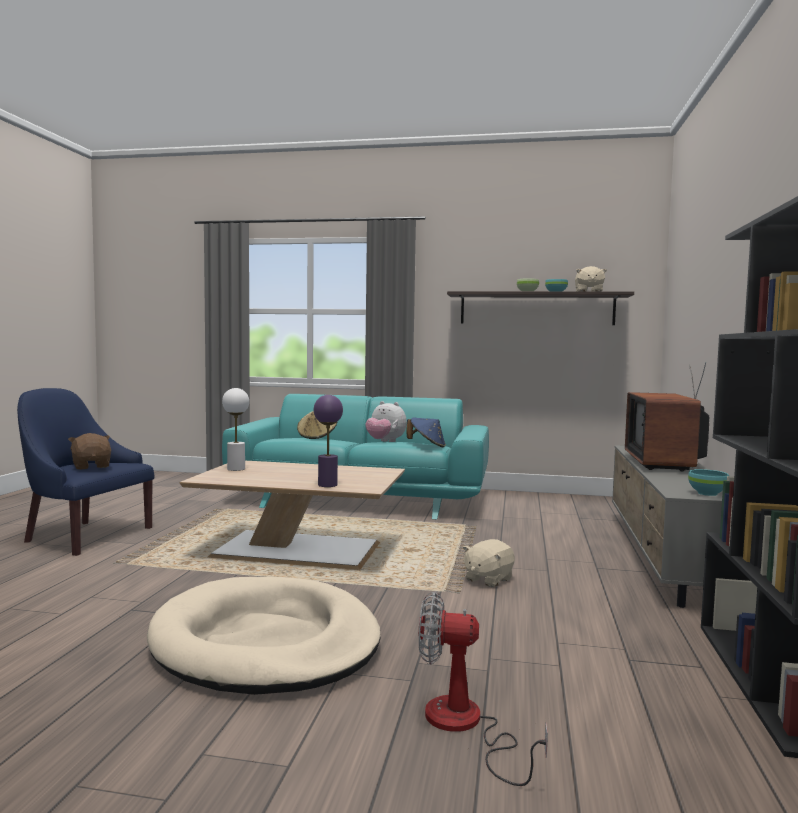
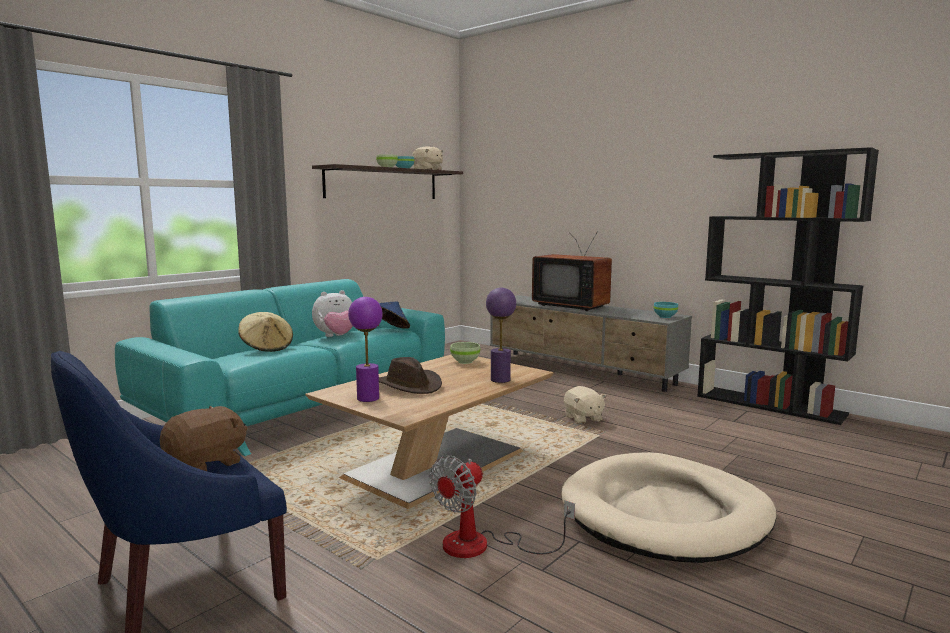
camera: 60 degrees left, 5 degrees up
(92, 466) = (206, 464): brown plush toy -> brown plush toy turned 135 degrees clockwise
(236, 469) = (367, 398): white table lamp -> purple table lamp
(279, 471) = (408, 386): none -> brown hat
(372, 473) = (465, 362): none -> green bowl
(465, 726) = (812, 477): fan -> fan (482, 545)

